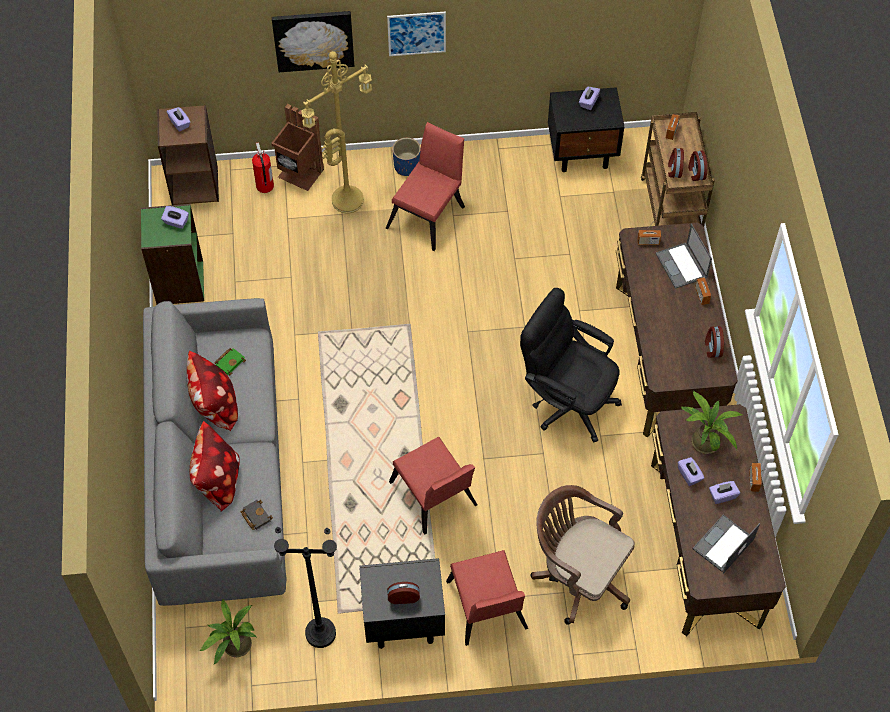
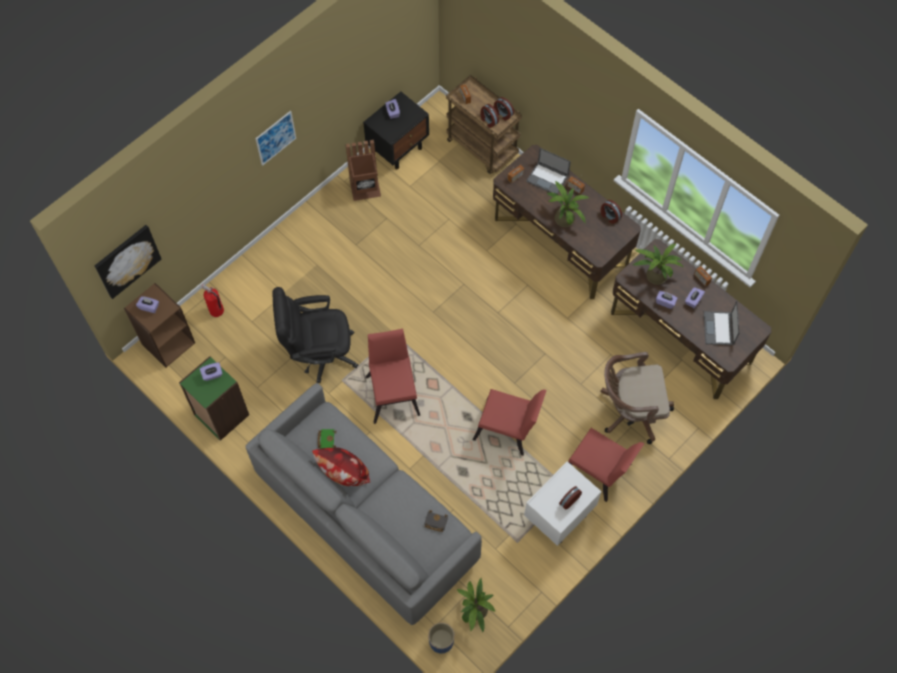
camera: 40 degrees left, 5 degrees up
(217, 481) = (391, 519): pillow -> none
(299, 175) = (232, 287): brown trash can -> brown trash can (365, 189)
(313, 40) = (212, 187): picture -> picture (127, 260)
(320, 633) = (518, 563): black floor lamp -> none
(347, 198) = (278, 280): yellow floor lamp -> none
(402, 621) = (558, 517): black nightstand -> white nightstand
(406, 166) = (297, 233): blue planter -> blue planter (441, 641)
(429, 214) = (340, 254): red chair -> red chair (393, 391)
(567, 400) = (529, 311): black office chair -> black office chair (318, 353)
(662, 315) = (564, 217): none -> potted plant

